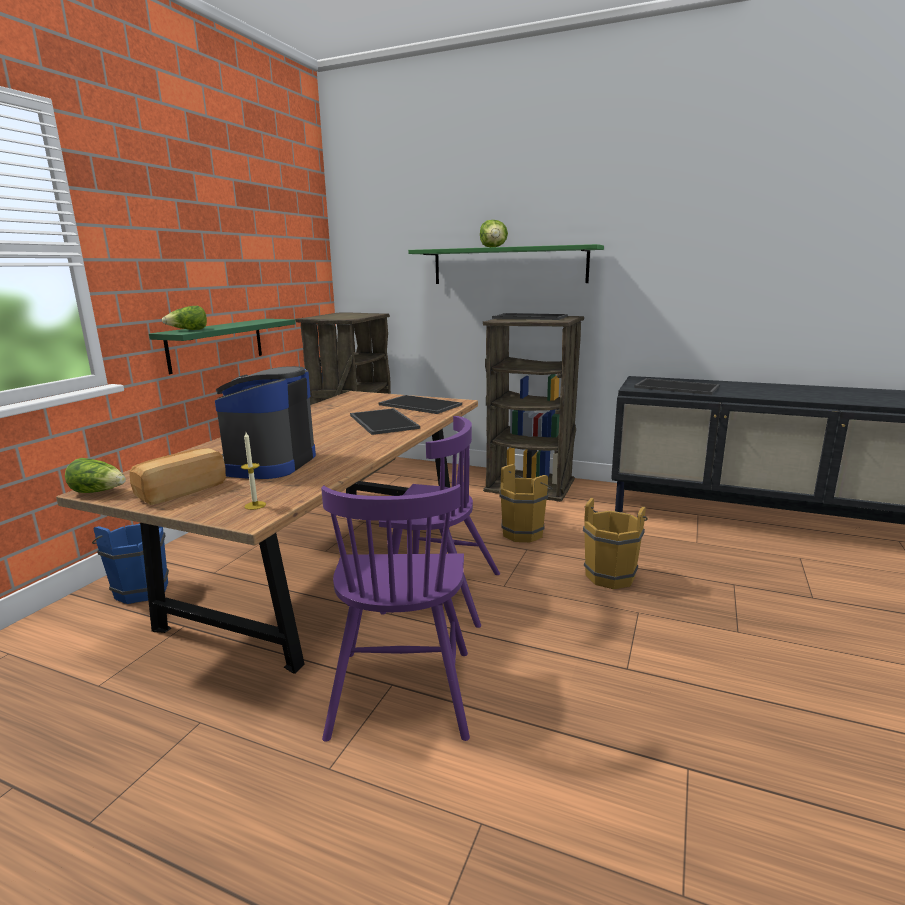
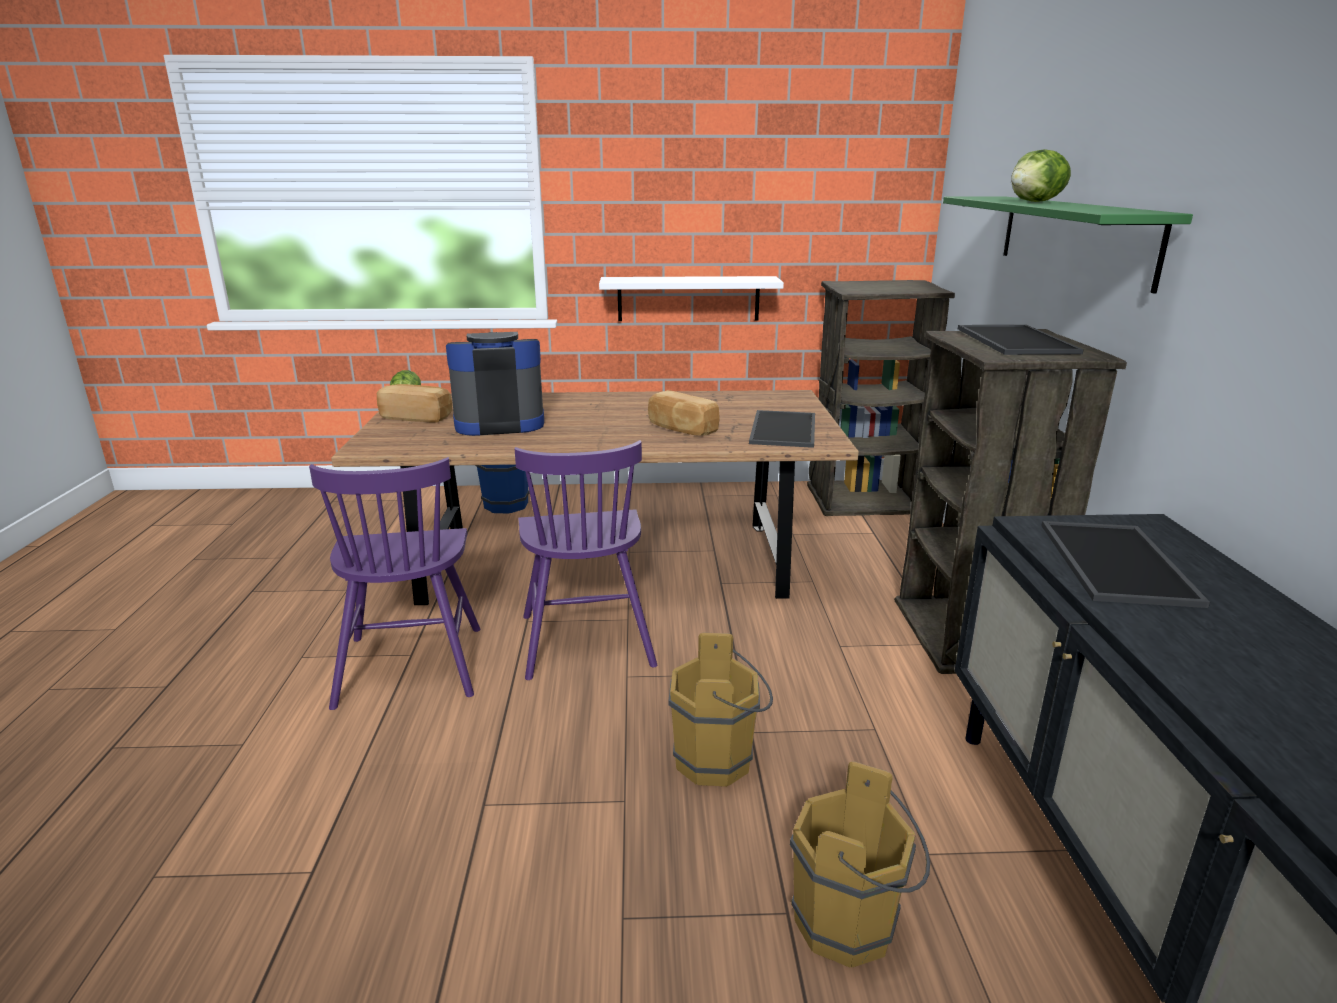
camera: 65 degrees right, 5 degrees up
(188, 330) = (631, 279): lettuce -> none
(216, 344) = (688, 298): green shelf -> white shelf
(255, 505) = (391, 443): candle -> none
(382, 421) = (681, 429): tray -> bread
(402, 685) = (411, 660): purple chair -> purple chair turned 75 degrees counterclockwise
(525, 532) = (790, 662): brown bucket -> brown bucket (852, 927)

